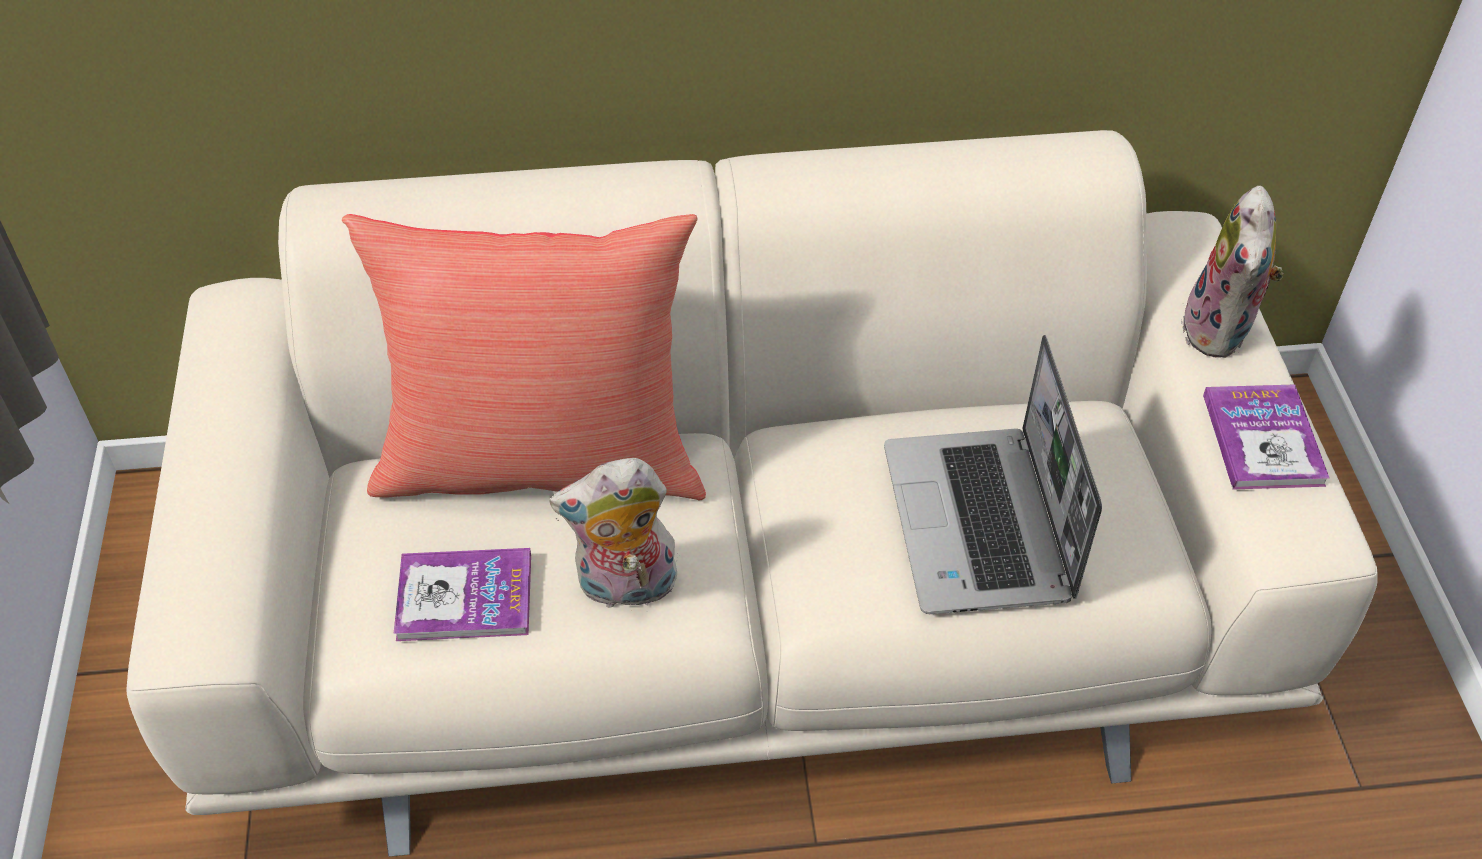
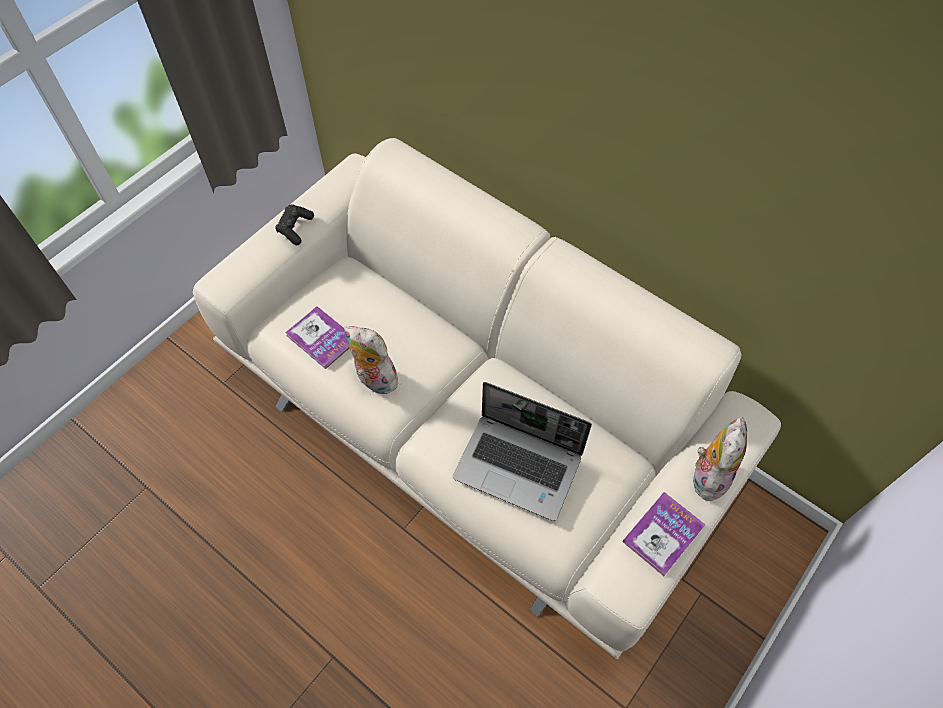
camera: 45 degrees right, 10 degrees up
(230, 460) = (295, 228): none -> black game controller
(541, 460) = (404, 308): red pillow -> none
(980, 525) = (519, 466): laptop -> laptop turned 105 degrees counterclockwise
(1221, 332) = (708, 475): plush toy -> plush toy turned 150 degrees clockwise

